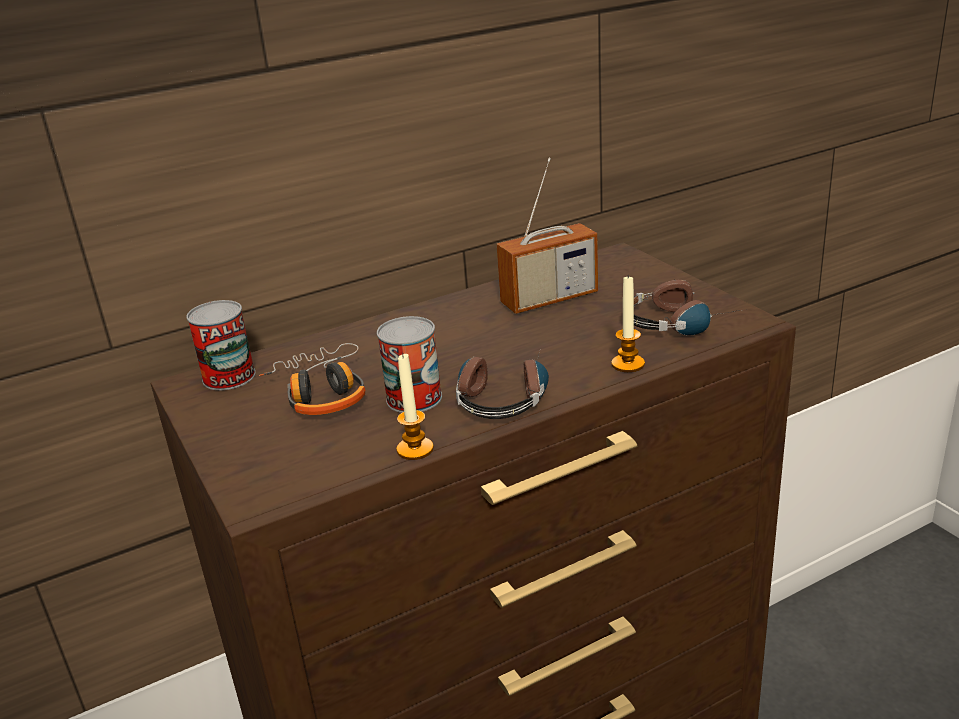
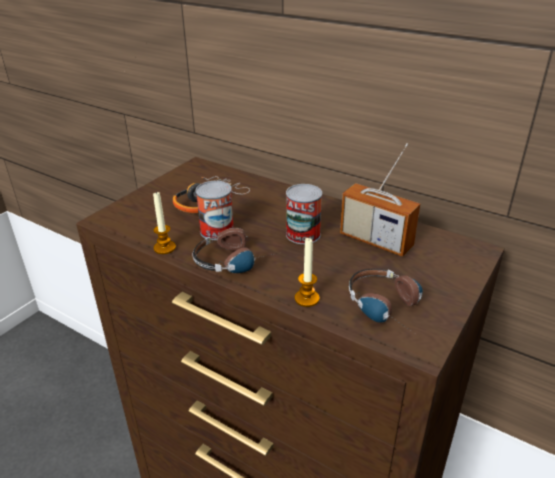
camera: 60 degrees right, 5 degrees up
(229, 377) = (209, 172): can -> can (303, 234)

